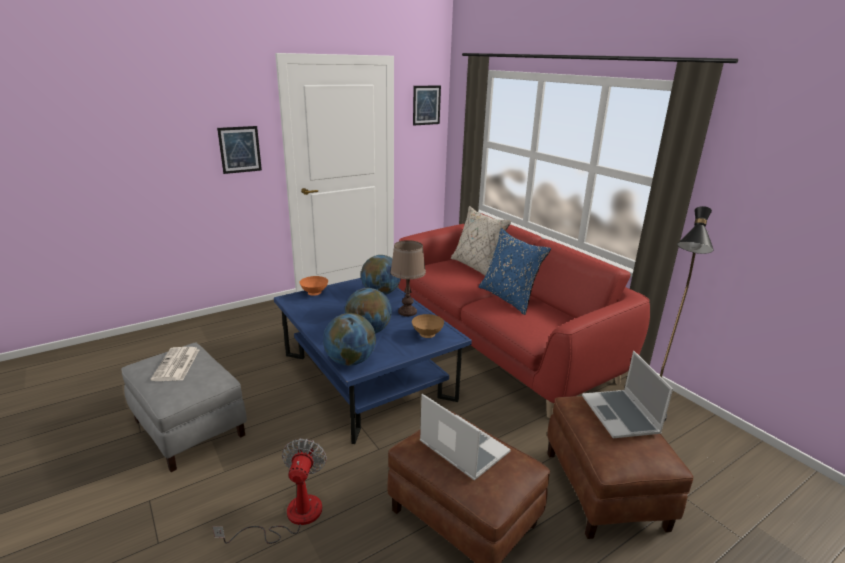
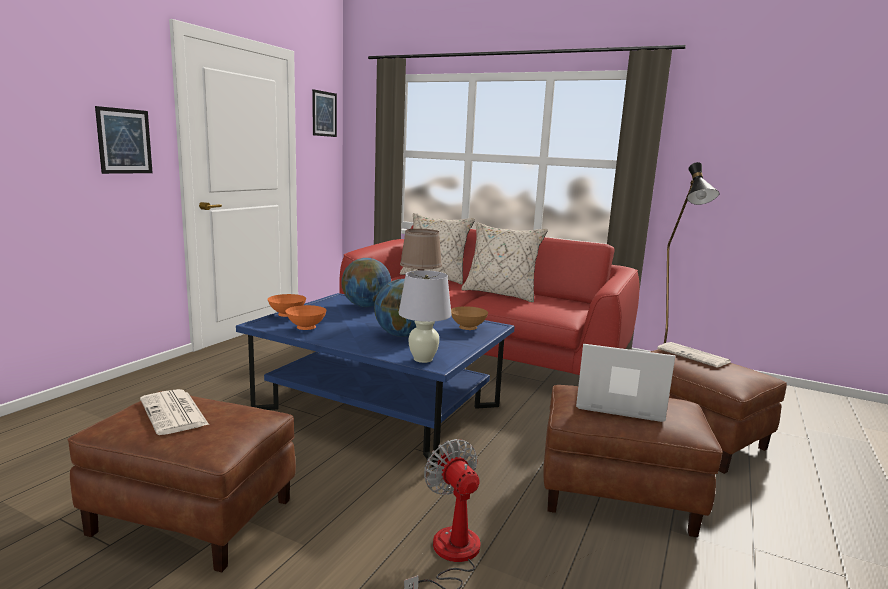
camera: 30 degrees left, 10 degrees down
(190, 428) = (194, 516): grey ottoman -> brown ottoman
(313, 310) = (307, 328): none -> orange bowl
(350, 361) = (422, 359): globe -> white table lamp
(509, 298) = (501, 294): blue pillow -> beige pillow
(621, 415) = (694, 356): laptop -> newspaper

